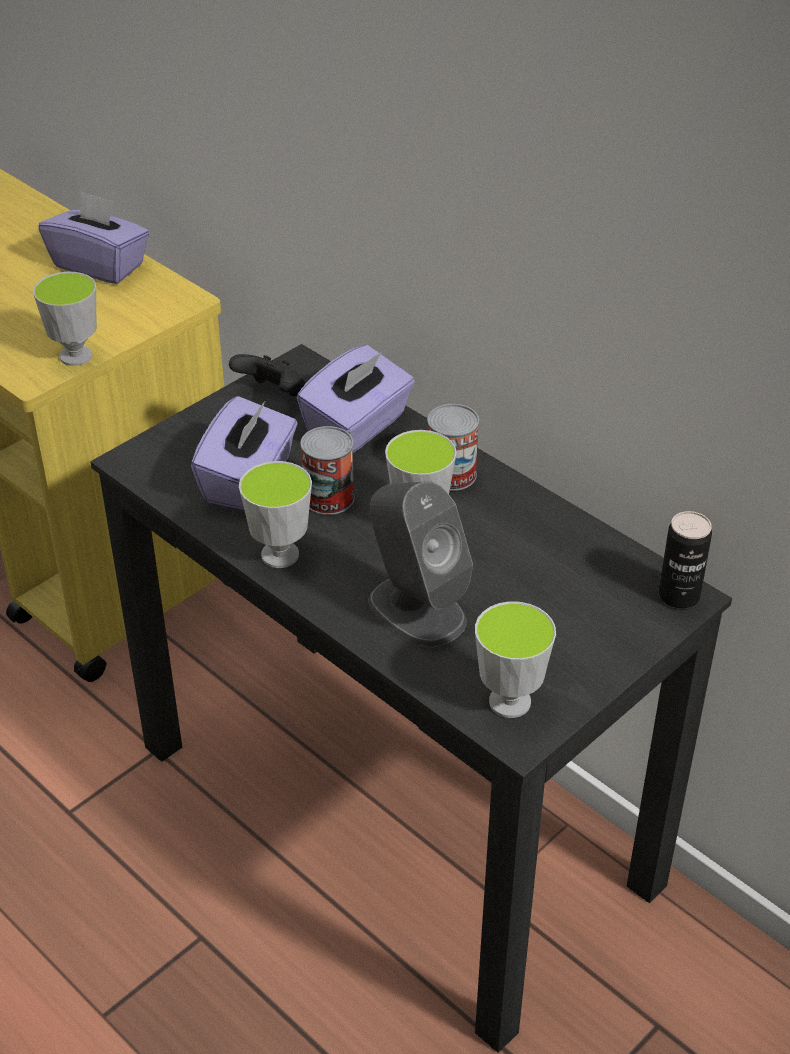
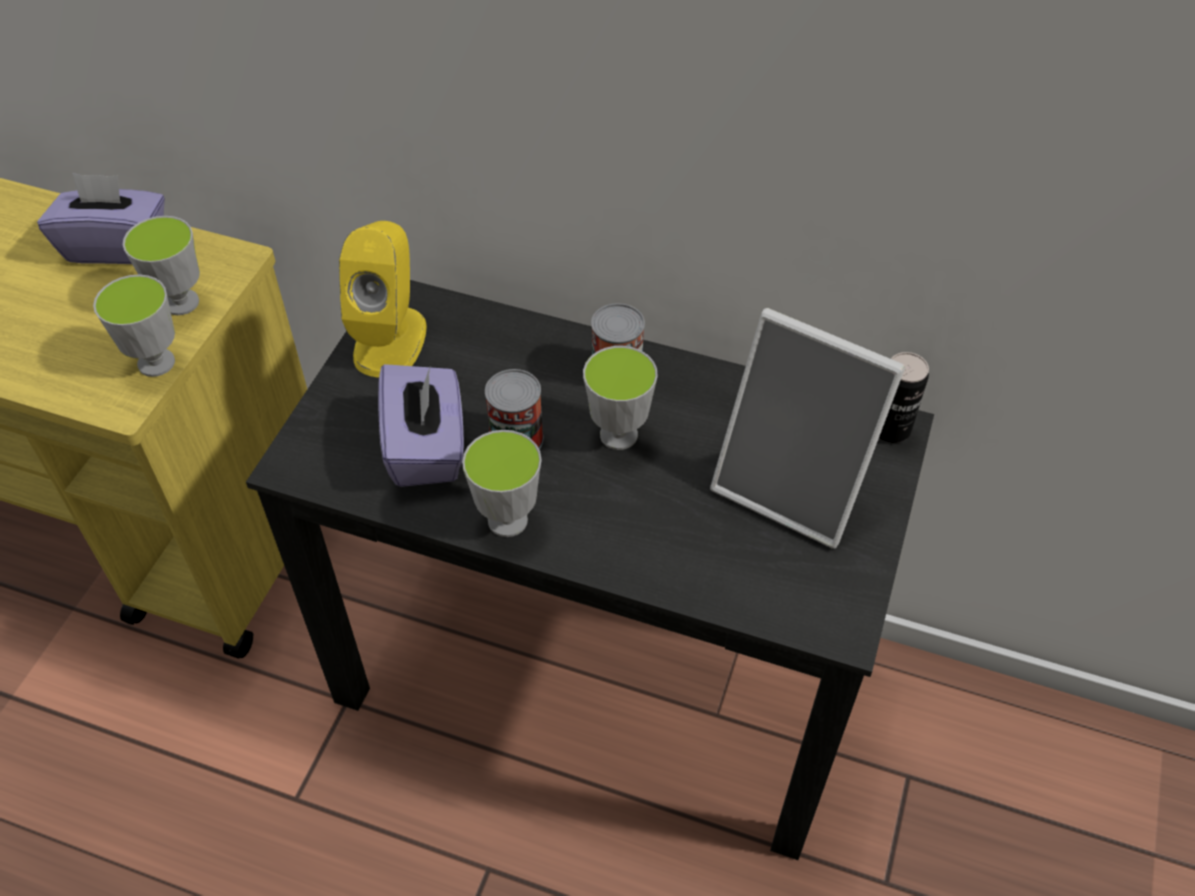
camera: 25 degrees left, 10 degrees up
(272, 394) = (390, 340): black game controller -> yellow speaker
(357, 426) = (497, 349): purple tissue box -> none
(416, 610) = (672, 532): grey speaker -> none
(509, 702) = (814, 597): cup -> cup (181, 302)
(553, 611) = (794, 486): none -> picture frame

